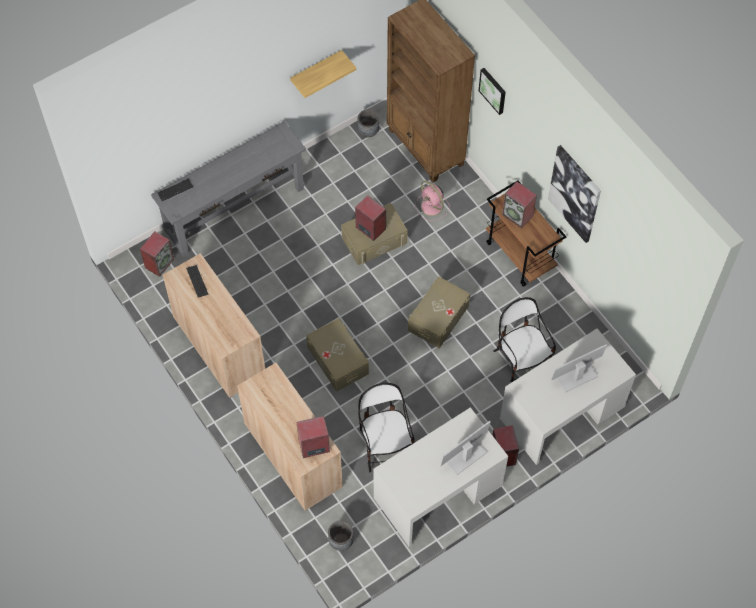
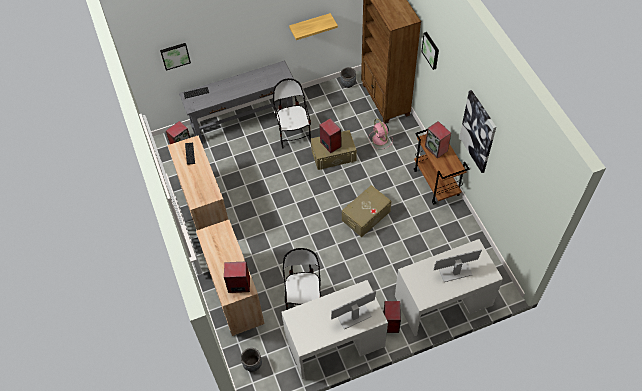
camera: 15 degrees right, 5 degrees down
(148, 149) = (175, 55): none -> picture
(337, 360) = (286, 232): beige storage box -> none
(521, 362) = (420, 258): chair -> chair (293, 133)

